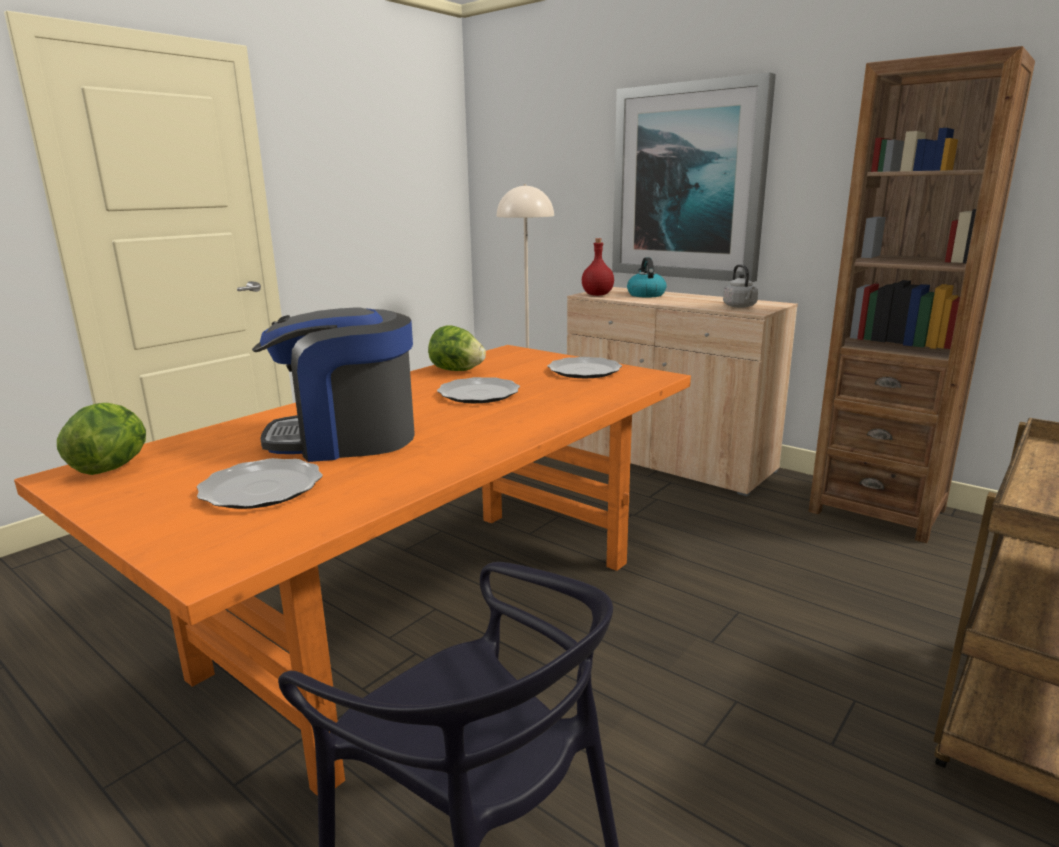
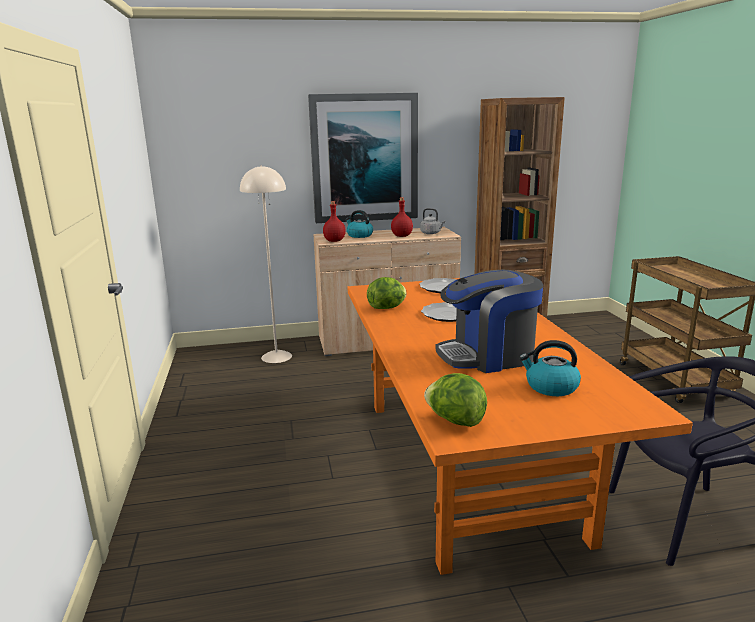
camera: 50 degrees left, 0 degrees up
(261, 488) = (550, 387): plate -> kettle
(346, 439) = (488, 356): coffee machine -> coffee machine turned 45 degrees clockwise
(688, 303) = (401, 236): none -> red bottle

